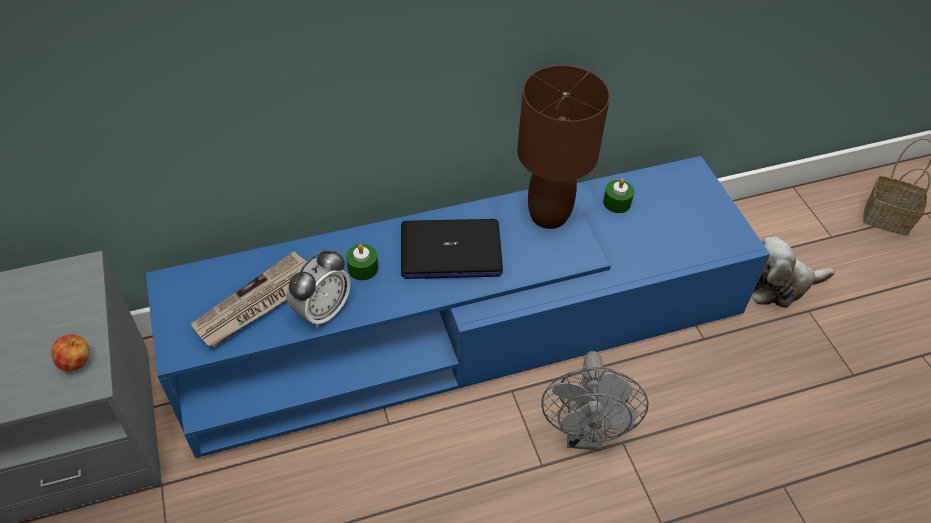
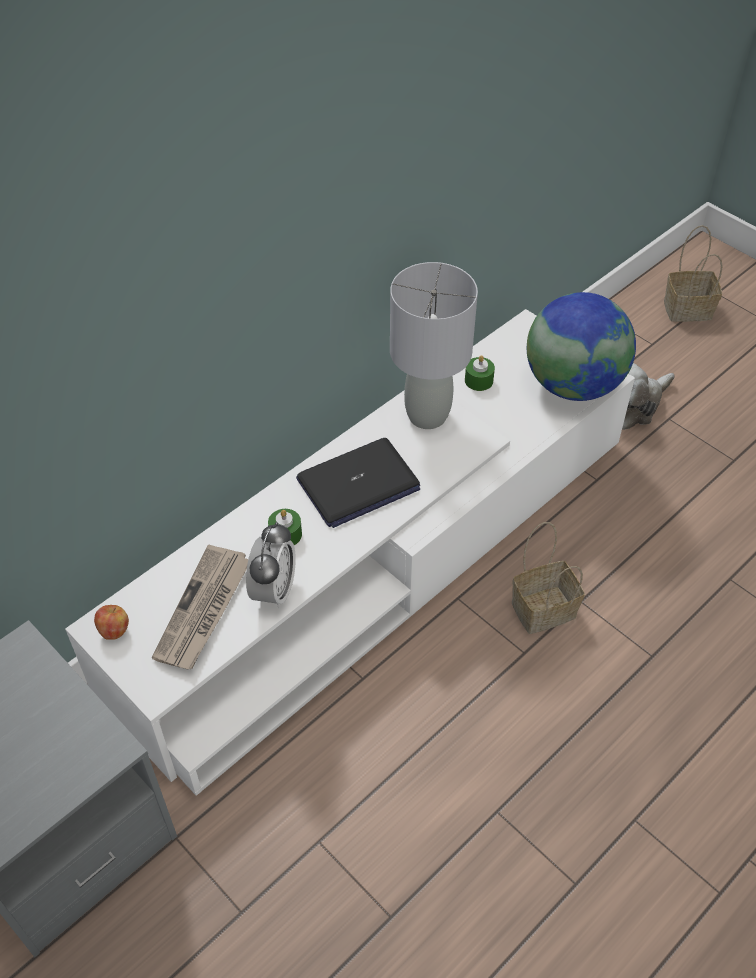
camera: 25 degrees left, 0 degrees up
(76, 362) = (85, 736): apple -> apple (114, 630)
(463, 328) = (377, 559): blue tv stand -> white tv stand
(548, 214) = (427, 415): brown table lamp -> grey table lamp
(585, 434) = (544, 608): grey fan -> basket
(704, 239) = (573, 385): none -> globe

